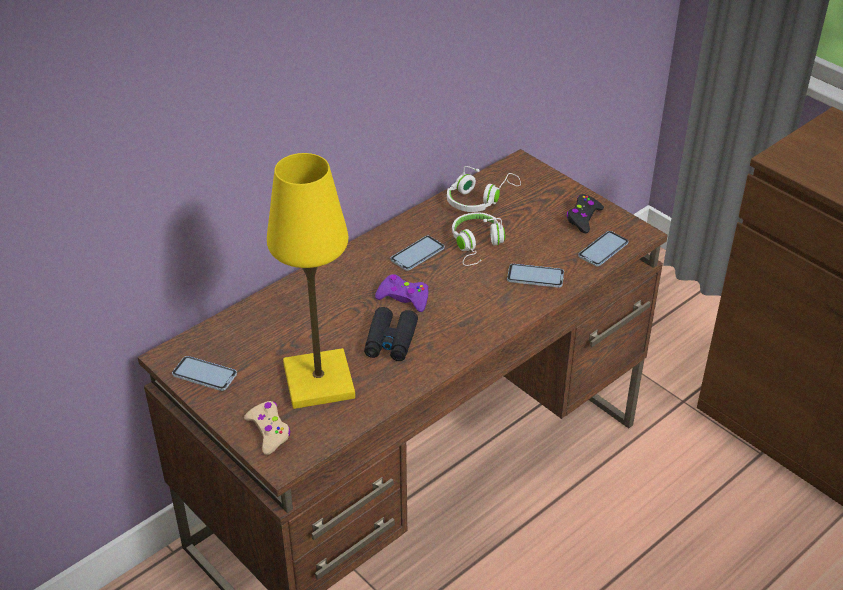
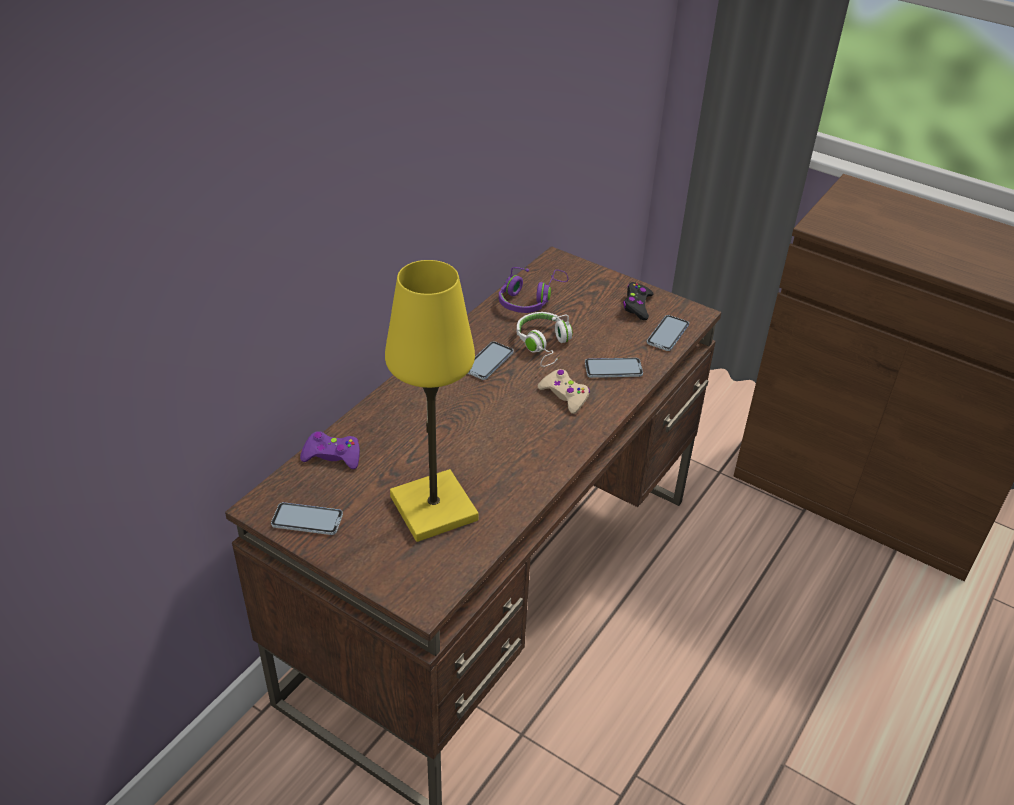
camera: 15 degrees left, 0 degrees up
(269, 431) = (399, 571): beige game controller -> beige game controller (564, 395)
(390, 341) = (493, 454): black binoculars -> none
(403, 298) = (490, 408): purple game controller -> purple game controller (332, 456)
(479, 199) = (530, 299): white headphones -> purple headphones

